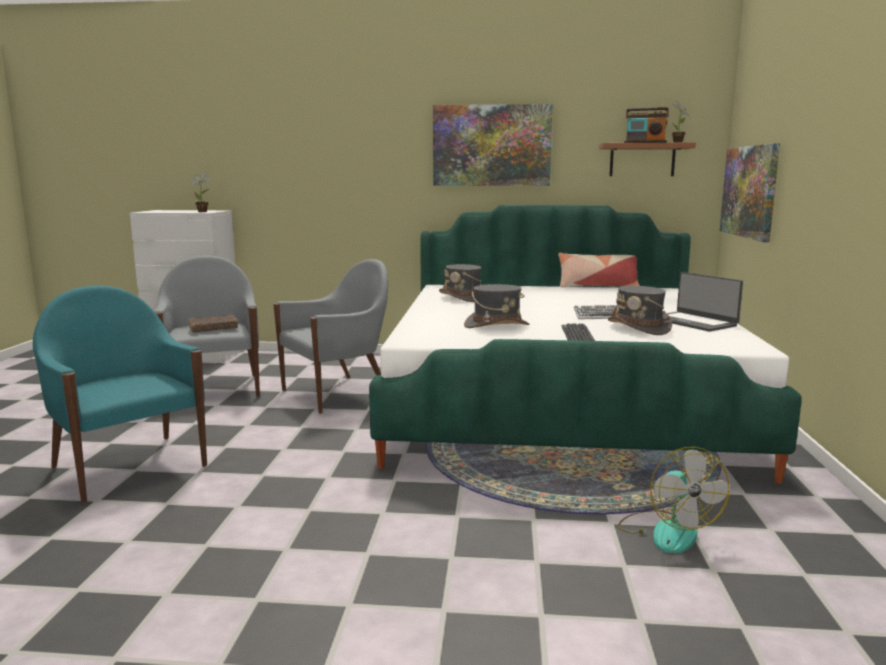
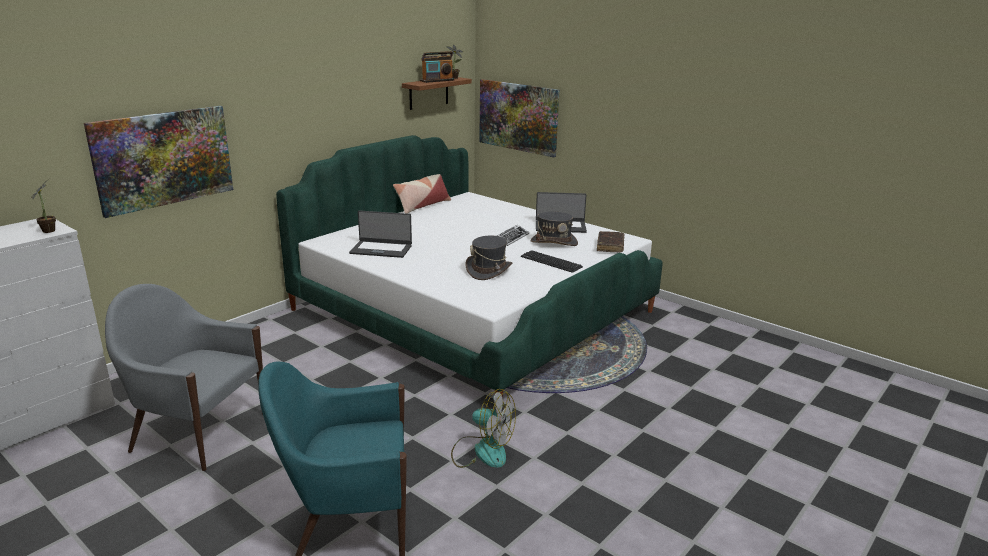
camera: 55 degrees left, 10 degrees up
(213, 329) = (203, 367): brown book -> brown book (610, 246)
(338, 394) = (322, 376): grey armchair -> none
(463, 298) = (381, 249): grey hat -> laptop
(491, 145) = (324, 94): picture -> picture (163, 158)
(667, 531) = (670, 361): fan -> fan (482, 451)

